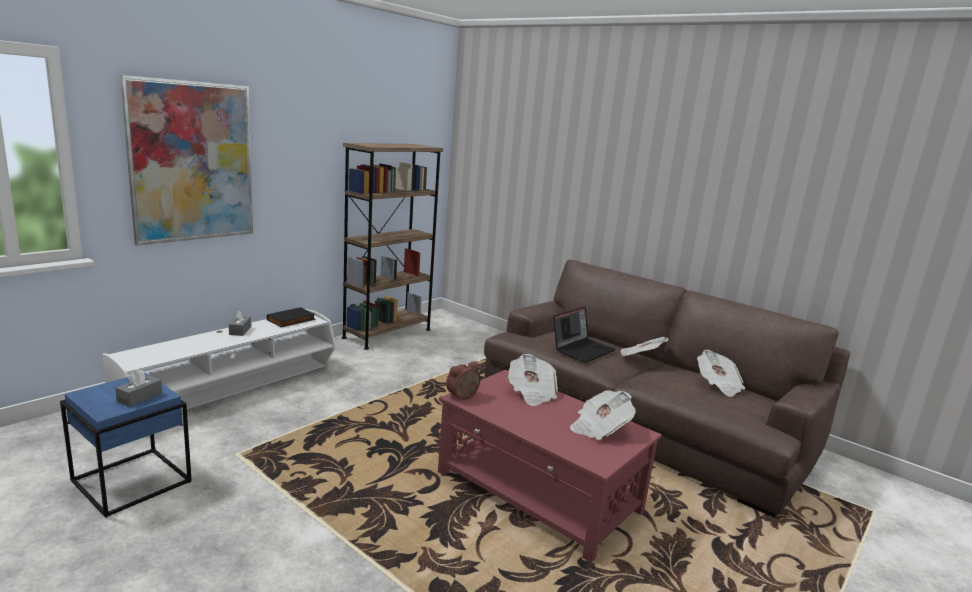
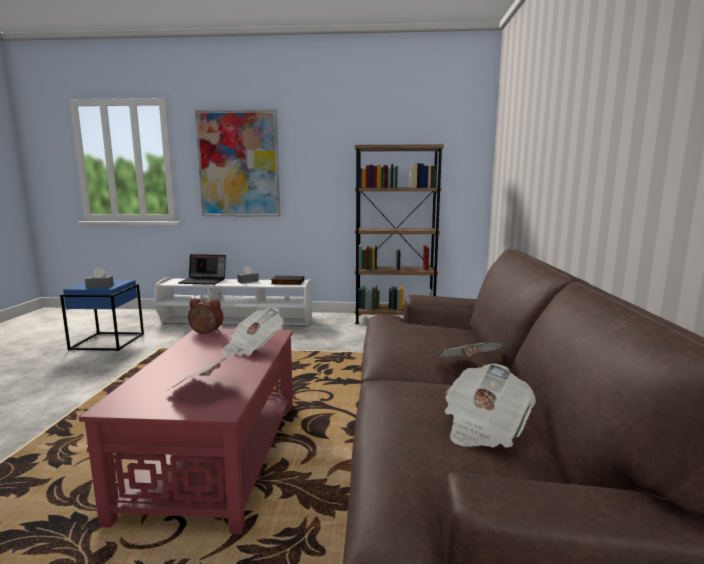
camera: 55 degrees right, 5 degrees down
(582, 349) = (411, 340): laptop -> laptop (204, 281)

